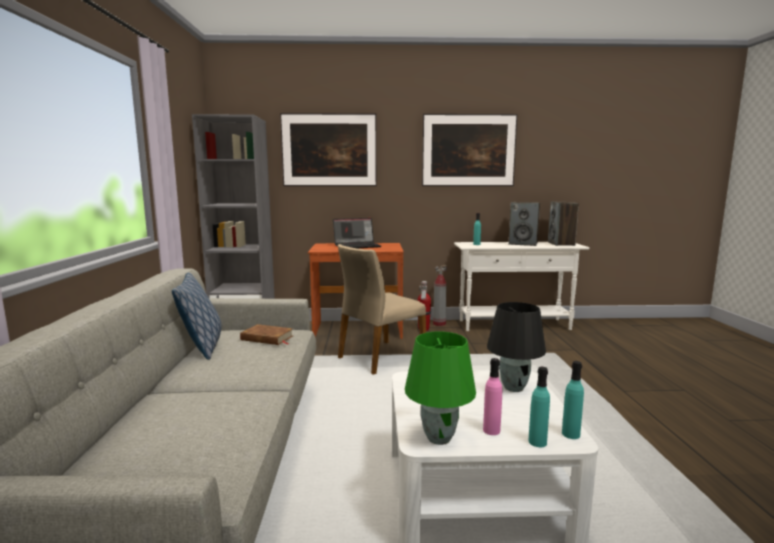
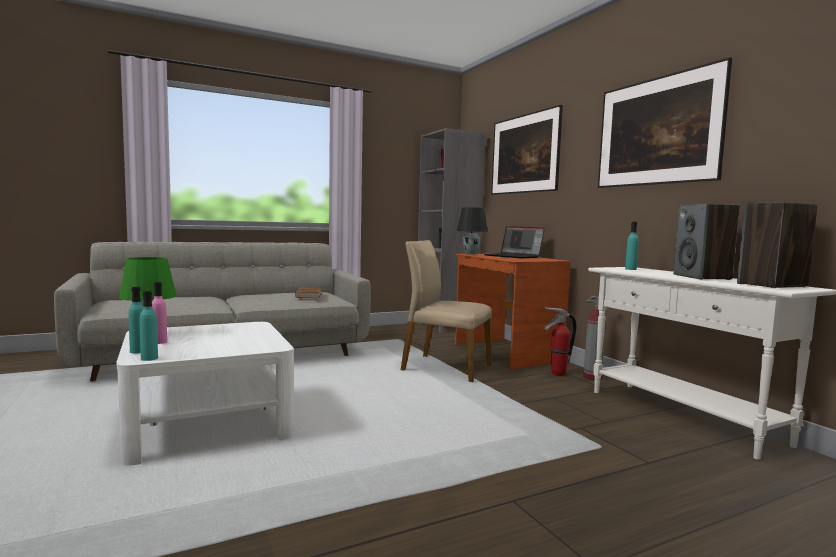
camera: 65 degrees right, 5 degrees down
(202, 347) = (285, 292): pillow -> none
(513, 387) = (245, 345): black table lamp -> black table lamp (471, 254)

